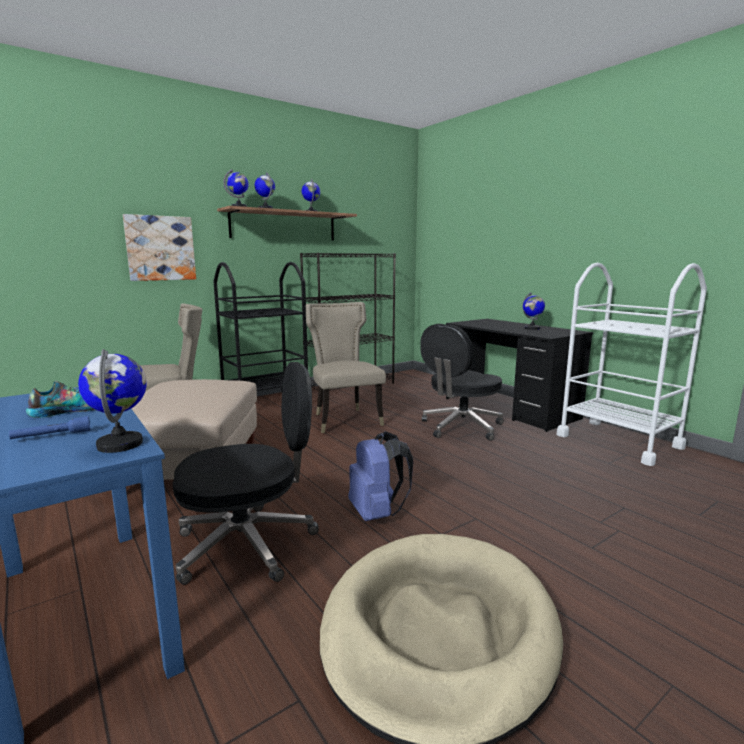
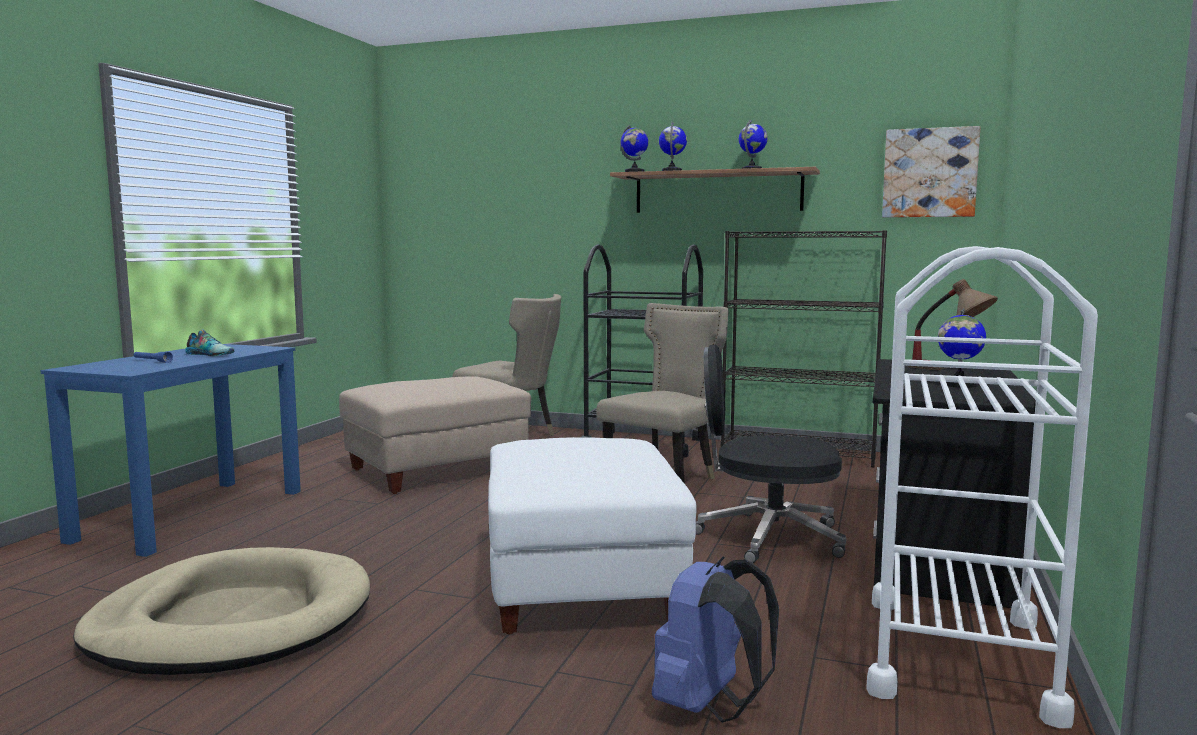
camera: 55 degrees right, 5 degrees down
(120, 444) = (143, 369): globe -> none
(160, 248) = (555, 228): picture -> picture (929, 173)
(249, 544) = (319, 526): black office chair -> none
(377, 513) = (428, 553): blue backpack -> blue backpack (709, 707)
(483, 483) = (581, 585): none -> white ottoman
(491, 323) = (949, 369): none -> table lamp

